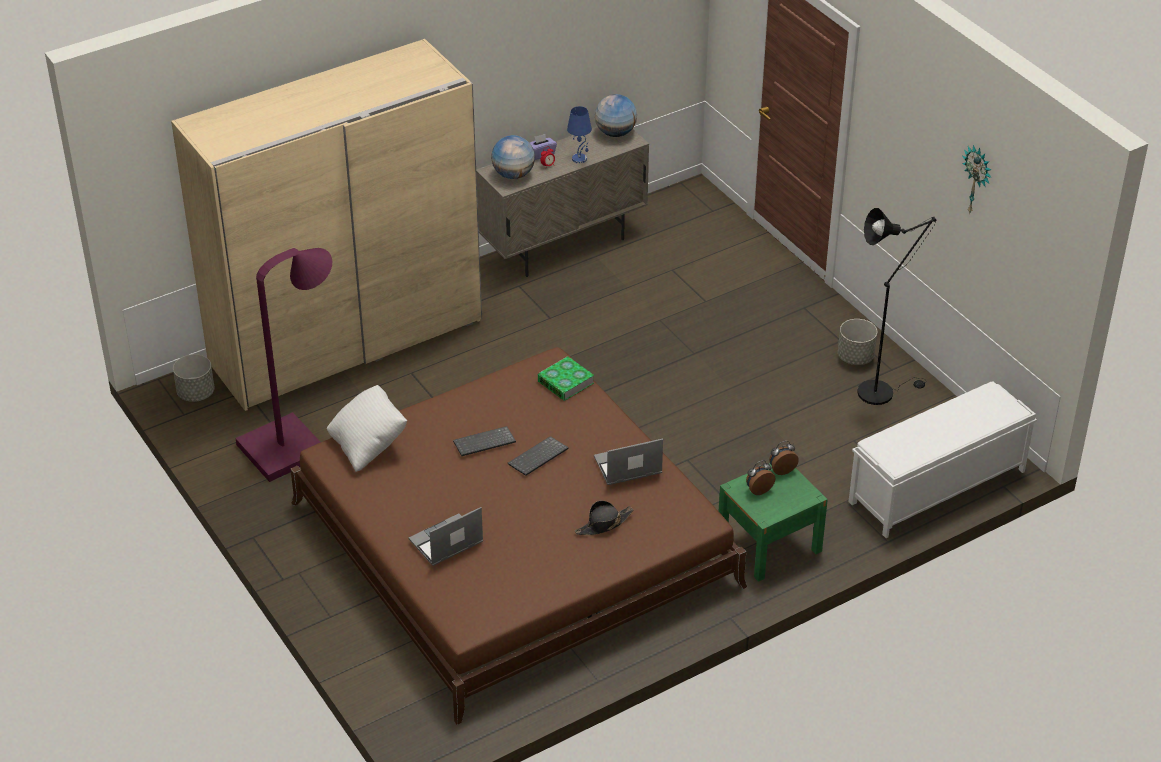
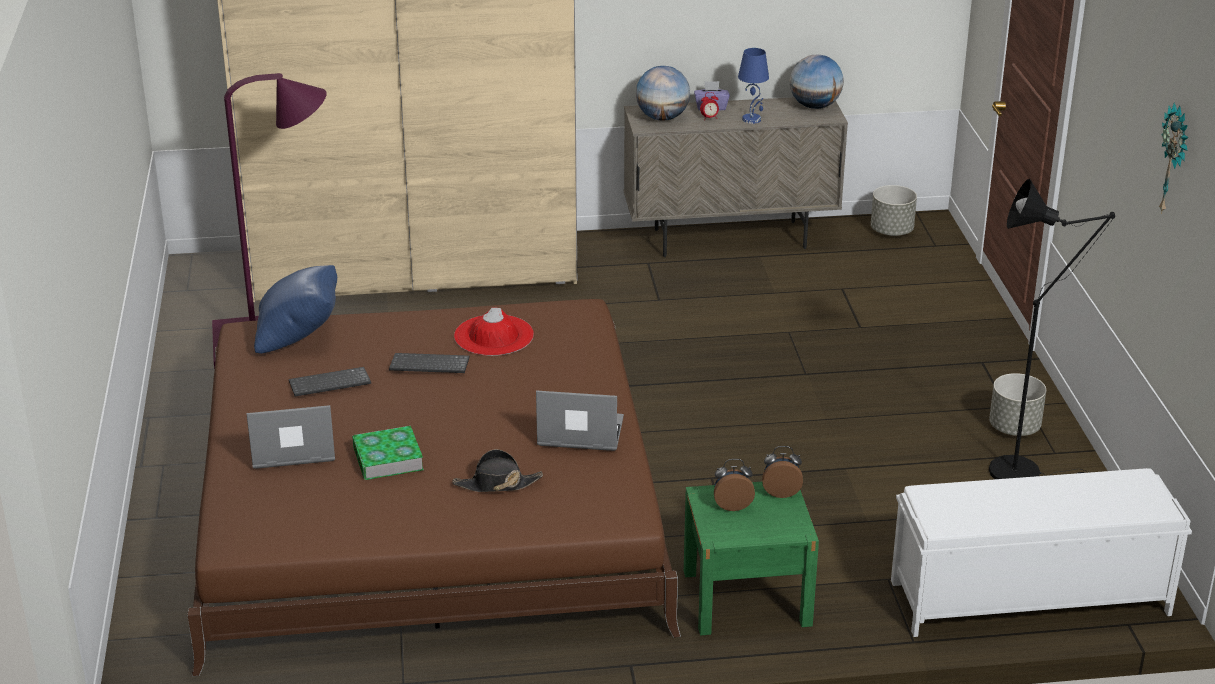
camera: 25 degrees right, 10 degrees down
(196, 393) = (217, 275): grey planter -> grey planter (891, 231)
(369, 445) = (299, 335): white pillow -> blue pillow
(509, 403) = (493, 336): none -> red hat
(538, 458) = (478, 396): keyboard -> keyboard (329, 385)
(565, 382) = (579, 333): book -> book (388, 459)

